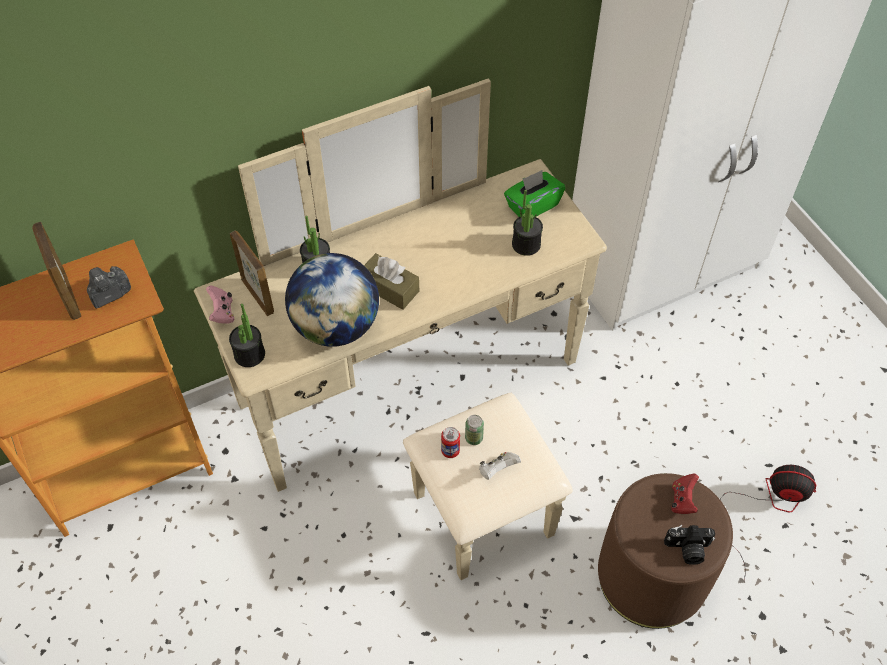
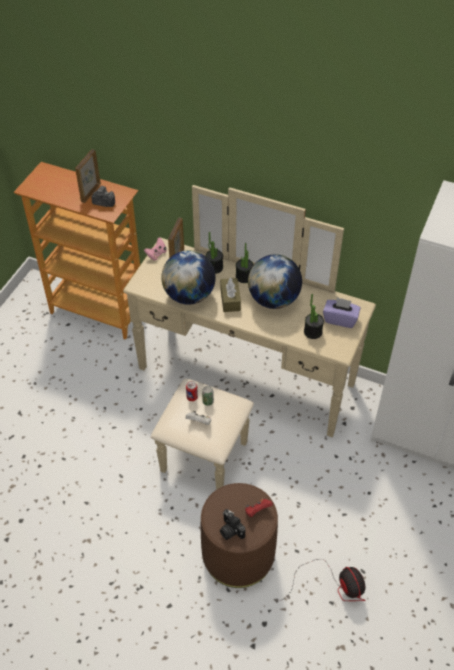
camera: 50 degrees right, 5 degrees down
(249, 354) = (144, 277): potted plant -> potted plant (244, 277)
(436, 245) = (273, 299): none -> globe
(532, 206) = (340, 319): green tissue box -> purple tissue box

